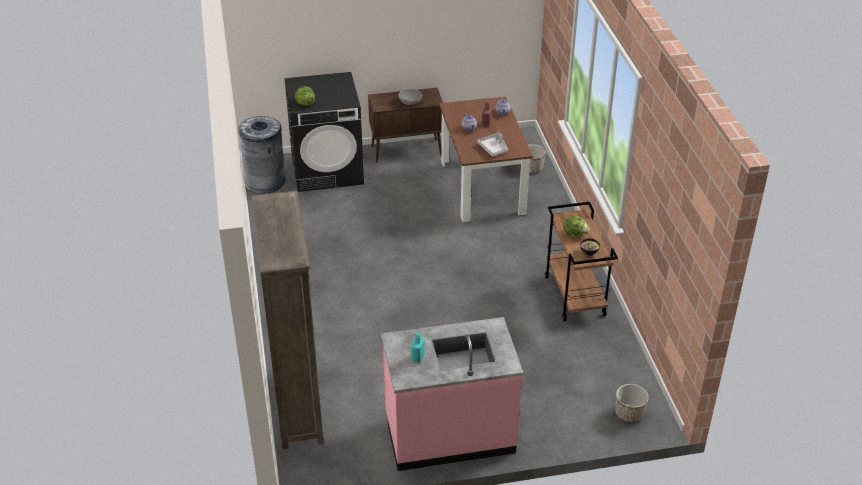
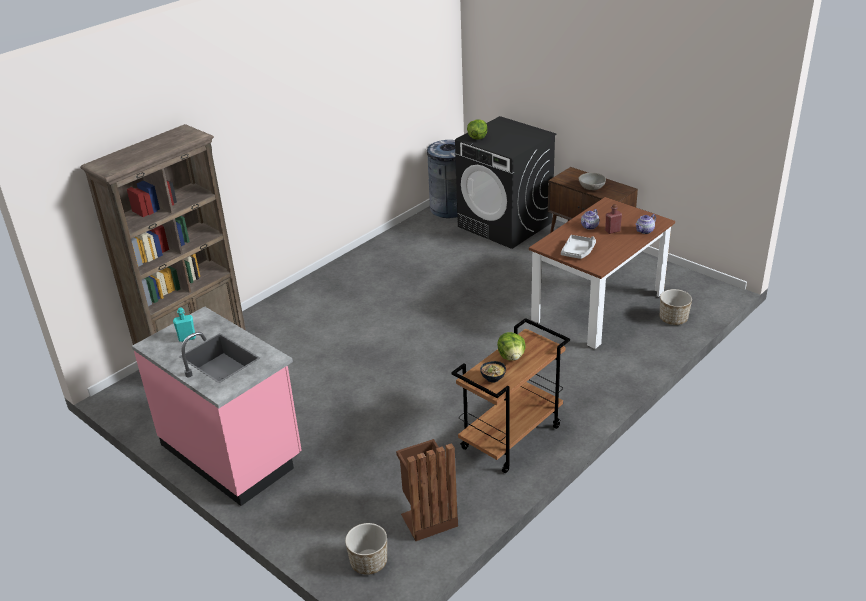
camera: 55 degrees right, 5 degrees down
(613, 369) = (427, 518): none -> brown trash can

